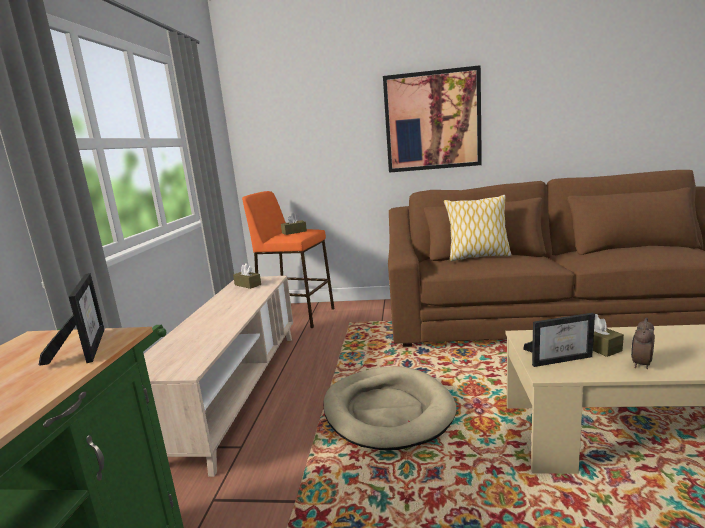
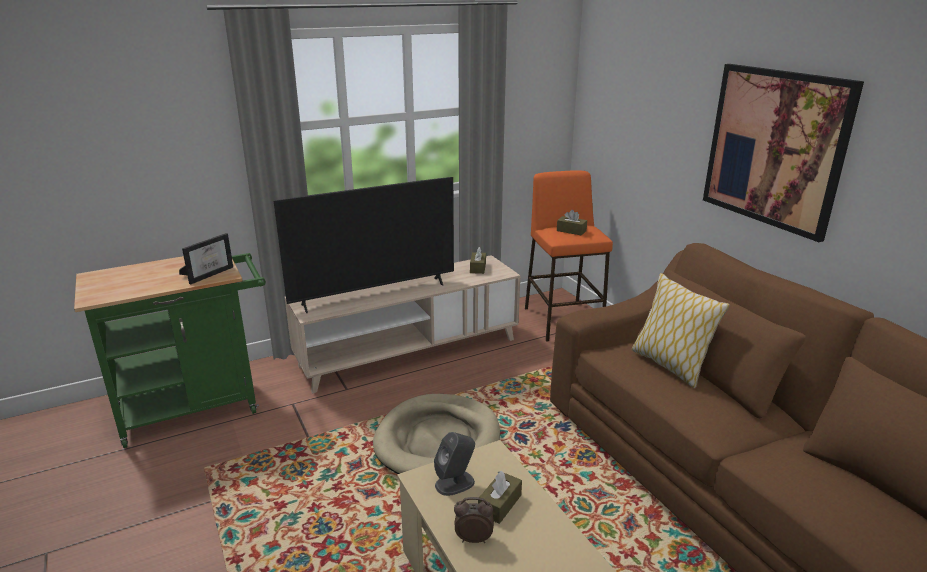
camera: 55 degrees right, 10 degrees up
(210, 330) = (374, 294): none -> television
(559, 358) = (455, 483): picture frame -> grey speaker

